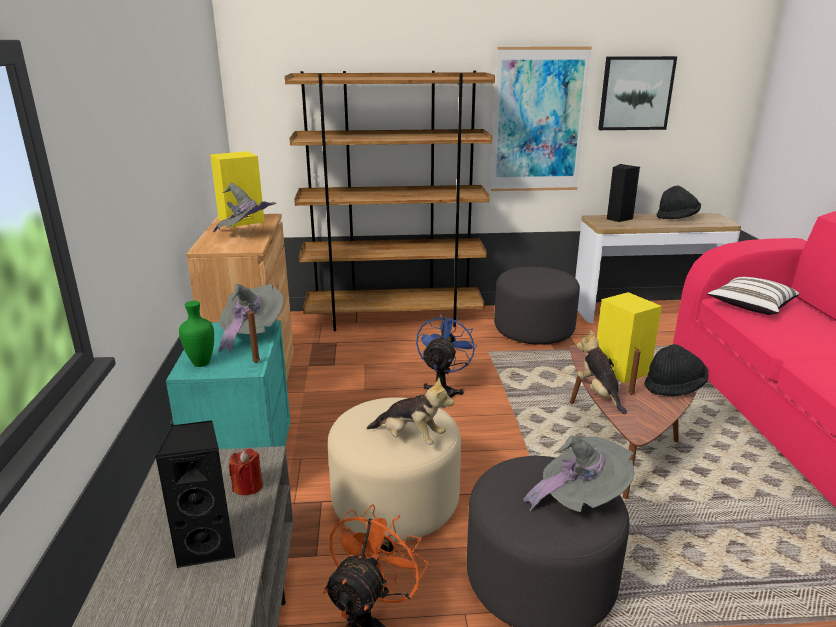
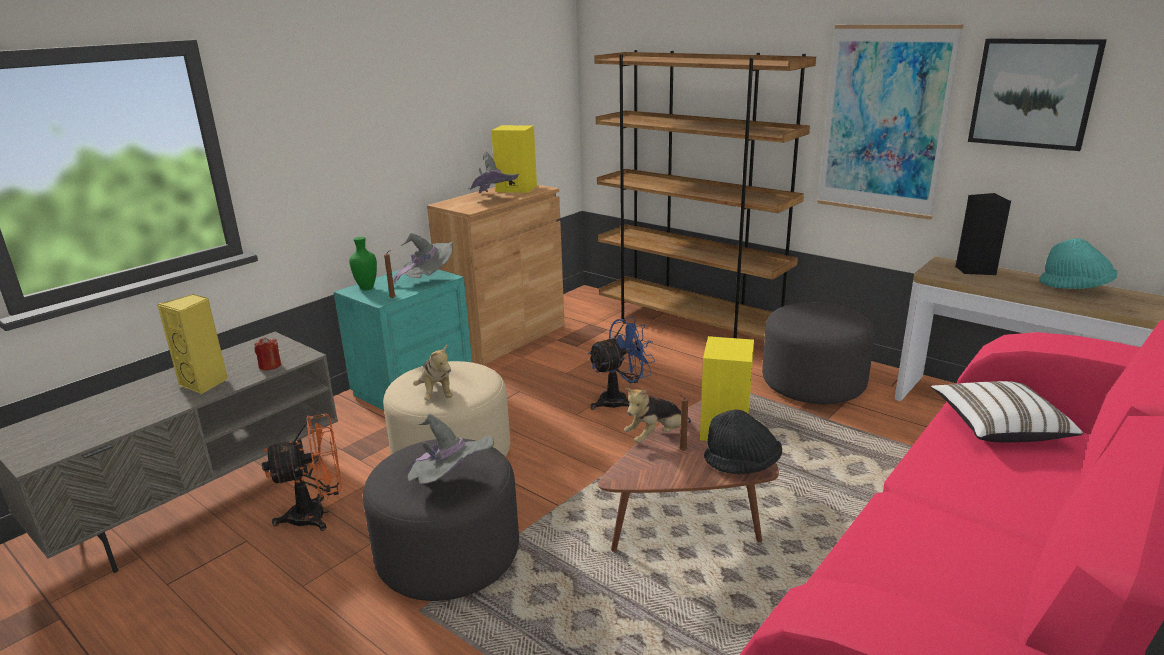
camera: 45 degrees right, 0 degrees up
(209, 546) = (205, 383): black speaker -> yellow speaker
(599, 393) = (656, 436): plush toy -> plush toy turned 150 degrees counterclockwise
(677, 217) = (1075, 288): black hat -> turquoise hat

